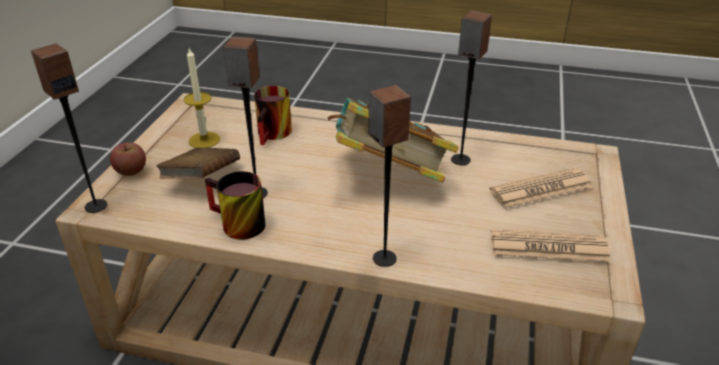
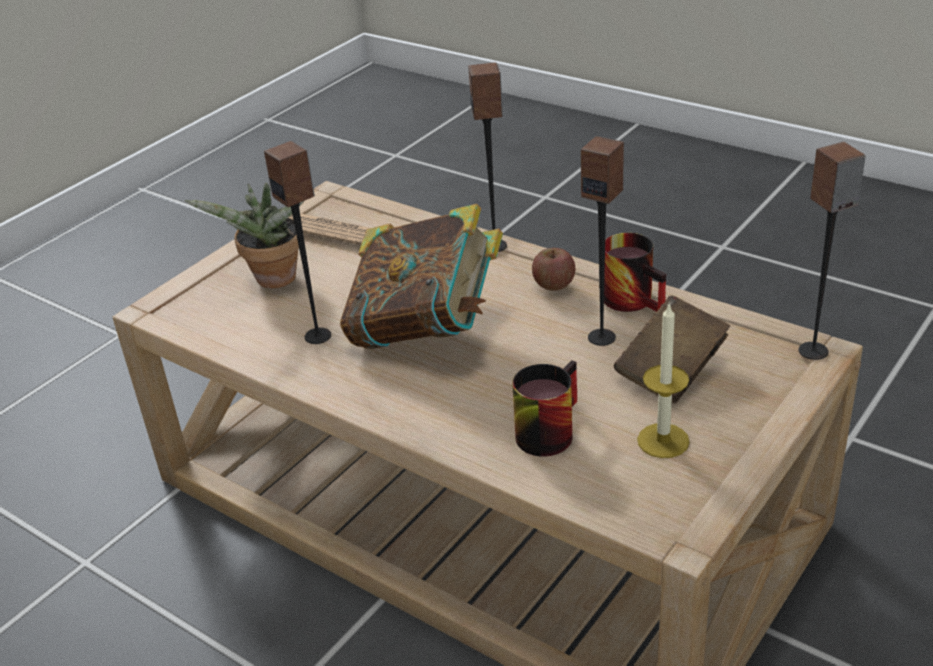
camera: 155 degrees left, 0 degrees up
(131, 171) = (776, 397): apple -> apple (554, 284)
(540, 189) = (273, 281): newspaper -> potted plant

